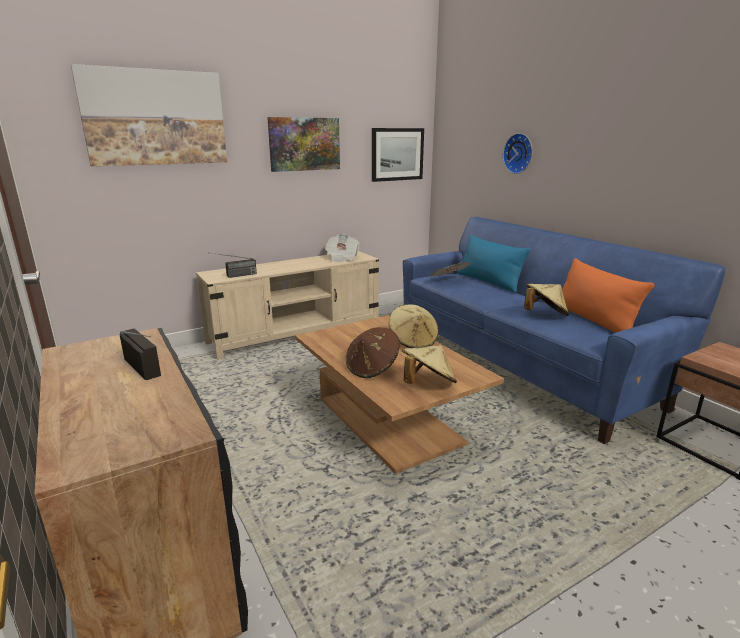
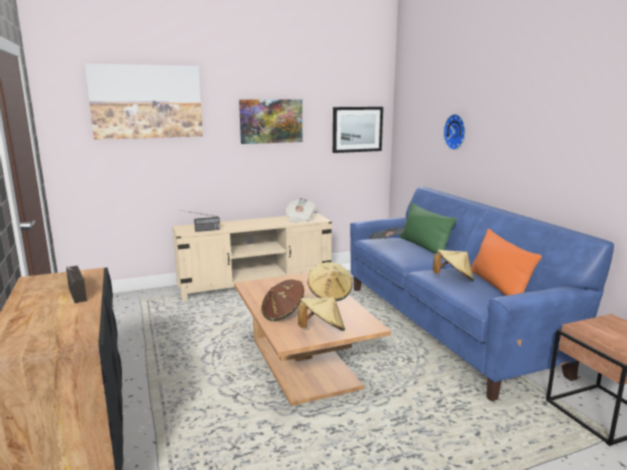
camera: 10 degrees right, 5 degrees down
(488, 282) = (424, 246): blue pillow -> green pillow

